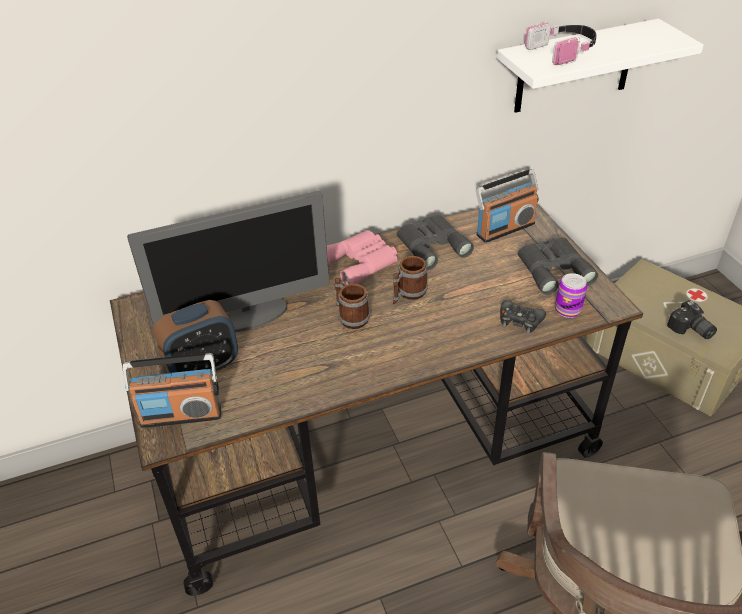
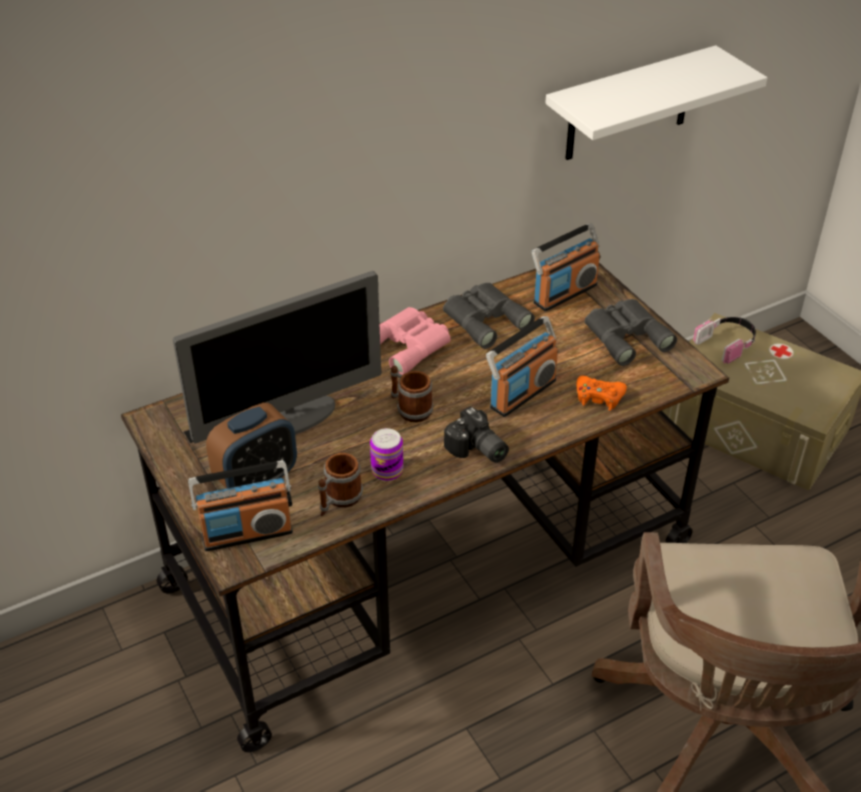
camera: 10 degrees left, 0 degrees up
(408, 294) = (469, 378): mug -> mug (338, 500)
(451, 311) = (522, 393): none -> radio
(520, 321) = (599, 397): black game controller -> orange game controller
(563, 51) = (619, 93): headphones -> headphones (727, 343)
(568, 309) = (648, 380): can -> can (387, 470)
(690, 330) = (778, 392): camera -> camera (476, 450)

